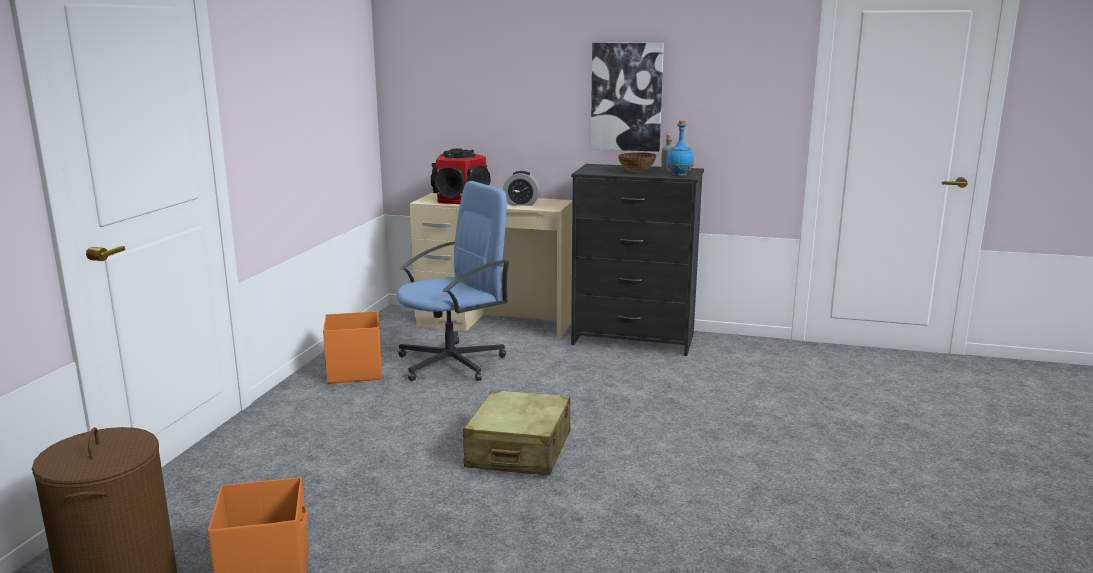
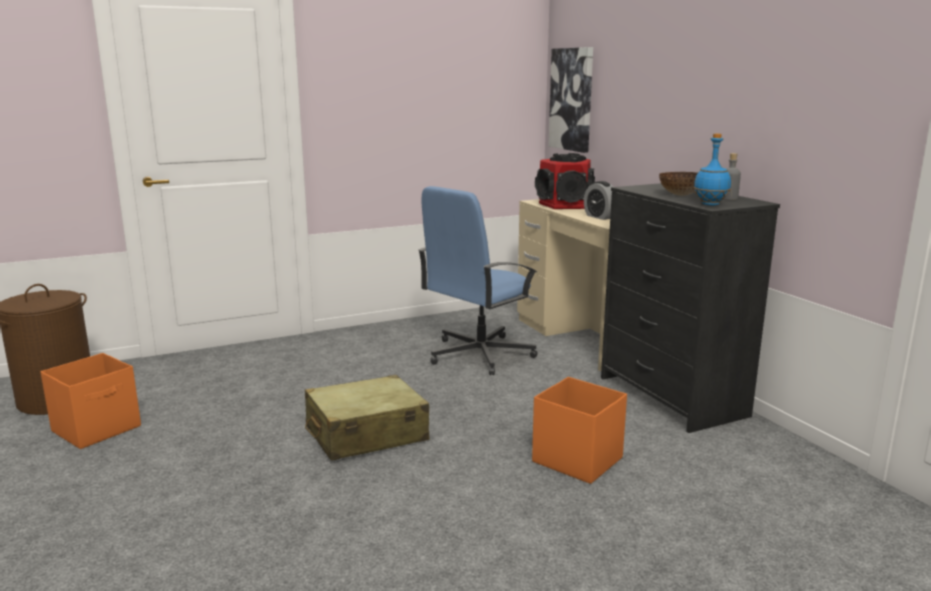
camera: 50 degrees right, 0 degrees up
(354, 372) = (406, 335): orange storage box -> orange storage box (576, 459)
(453, 362) = (479, 354): blue office chair -> blue office chair turned 120 degrees clockwise
(626, 97) = (719, 105): picture -> picture (572, 99)

